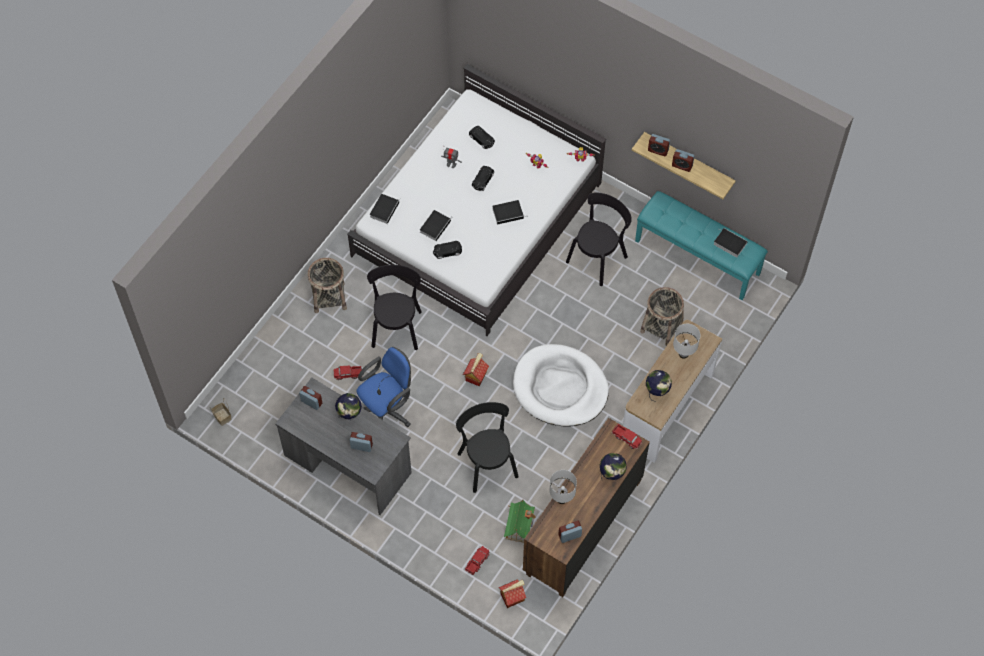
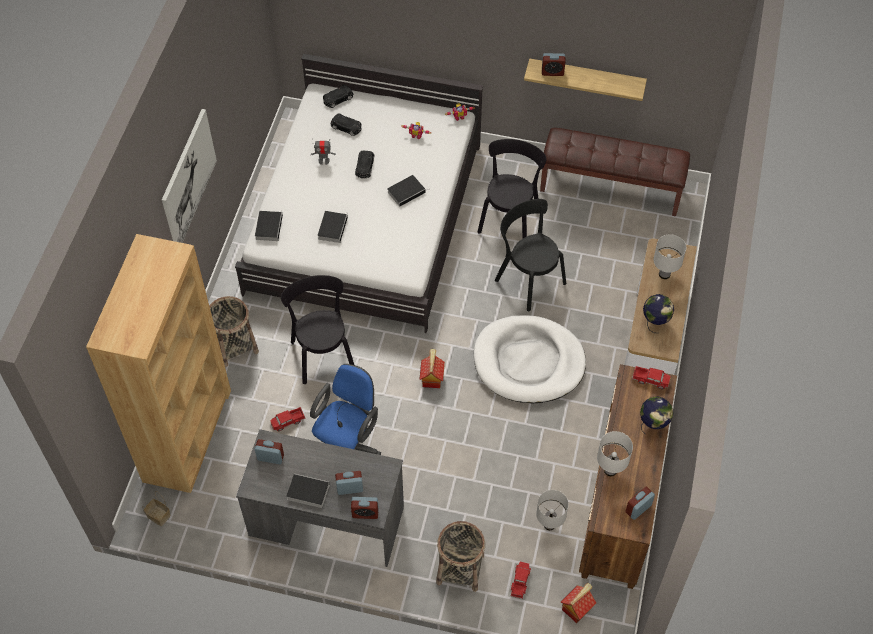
camera: 20 degrees left, 5 degrees down
(266, 359) = (187, 435): none -> brown bookcase
(319, 160) = (188, 179): none -> picture
(349, 414) = (321, 457): globe -> none
(447, 251) = (356, 250): black toy car -> black toy car (337, 99)
(487, 462) = (483, 467): black chair -> black chair (528, 279)
(519, 525) = (549, 525): toy house -> white table lamp
(661, 327) = (606, 267): basket -> basket (460, 568)
(682, 165) = (584, 80): alarm clock -> alarm clock (365, 513)
(698, 256) = (611, 187): turquoise bench -> brown bench
(729, 243) = (649, 156): book -> book (306, 492)

